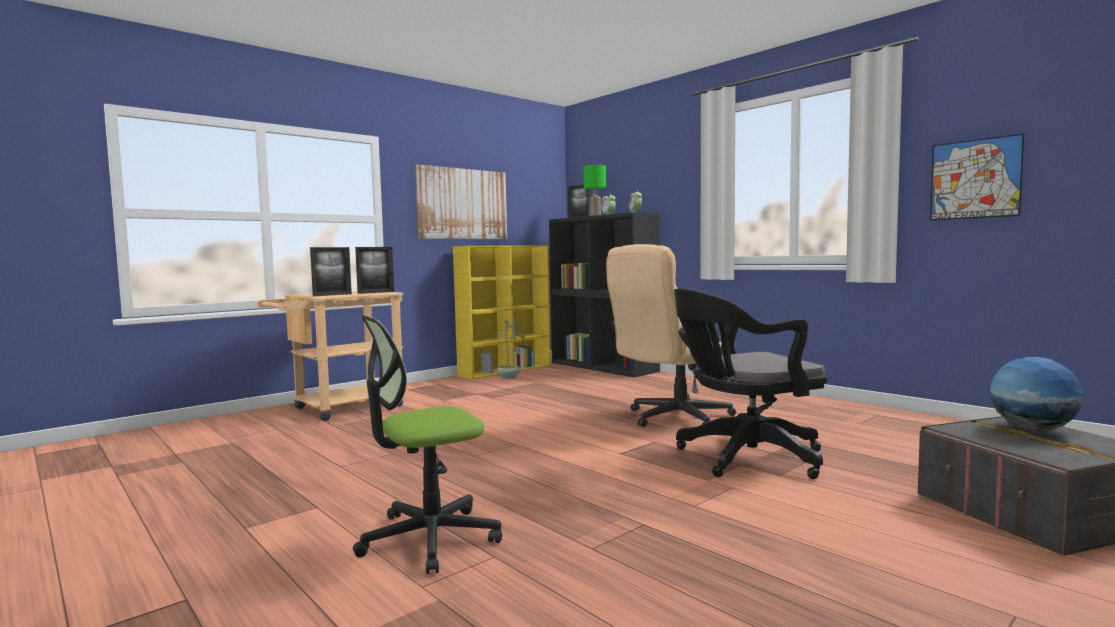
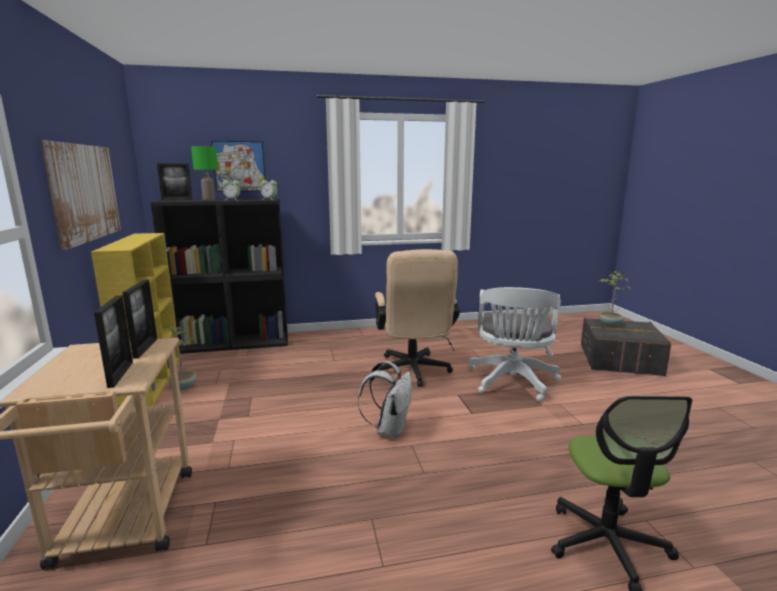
camera: 60 degrees left, 10 degrees up
(532, 433) = (390, 430): none -> white backpack
(744, 458) = (512, 382): black office chair -> white office chair
(975, 179) = (501, 190): picture -> picture (239, 166)
(1032, 429) = (609, 324): globe -> potted plant

